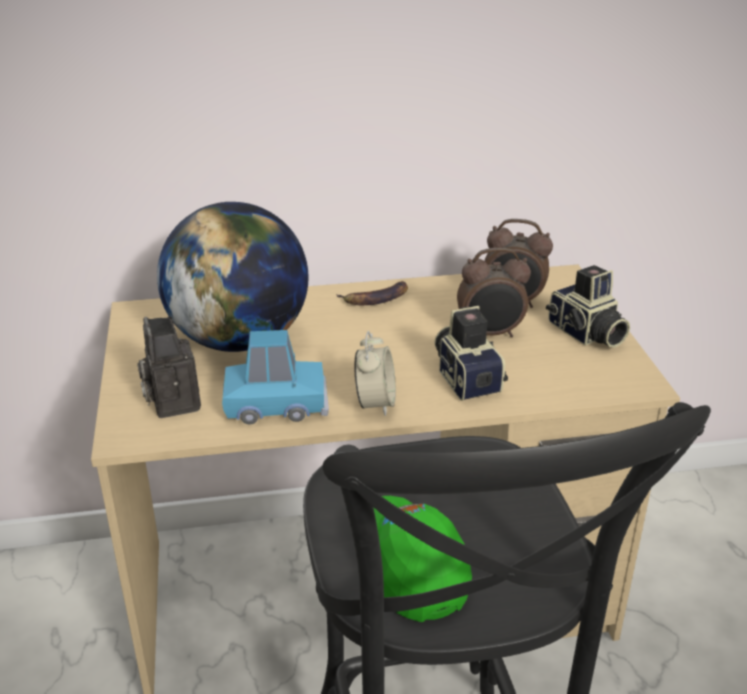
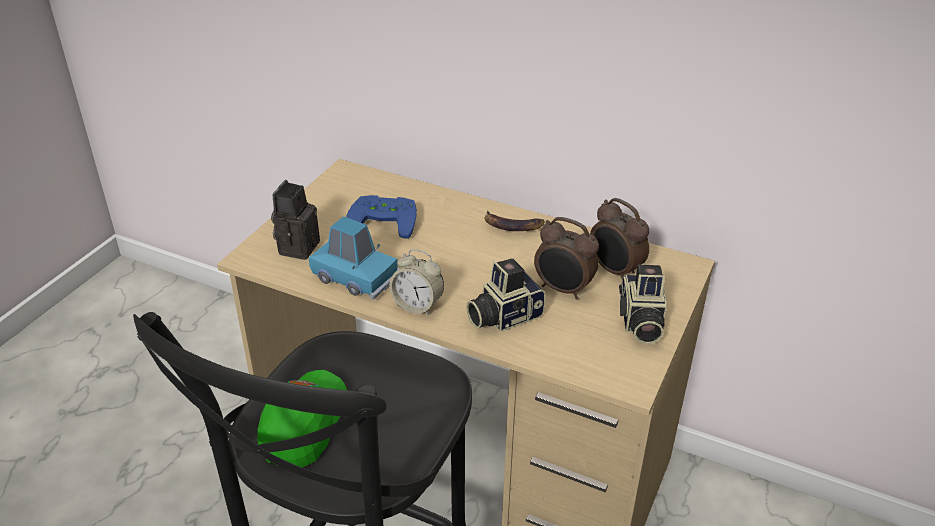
camera: 35 degrees right, 5 degrees up
(239, 340) = (384, 219): globe -> blue game controller
(375, 403) = (417, 305): alarm clock -> alarm clock turned 75 degrees clockwise
(467, 377) = (503, 316): camera -> camera turned 135 degrees counterclockwise

